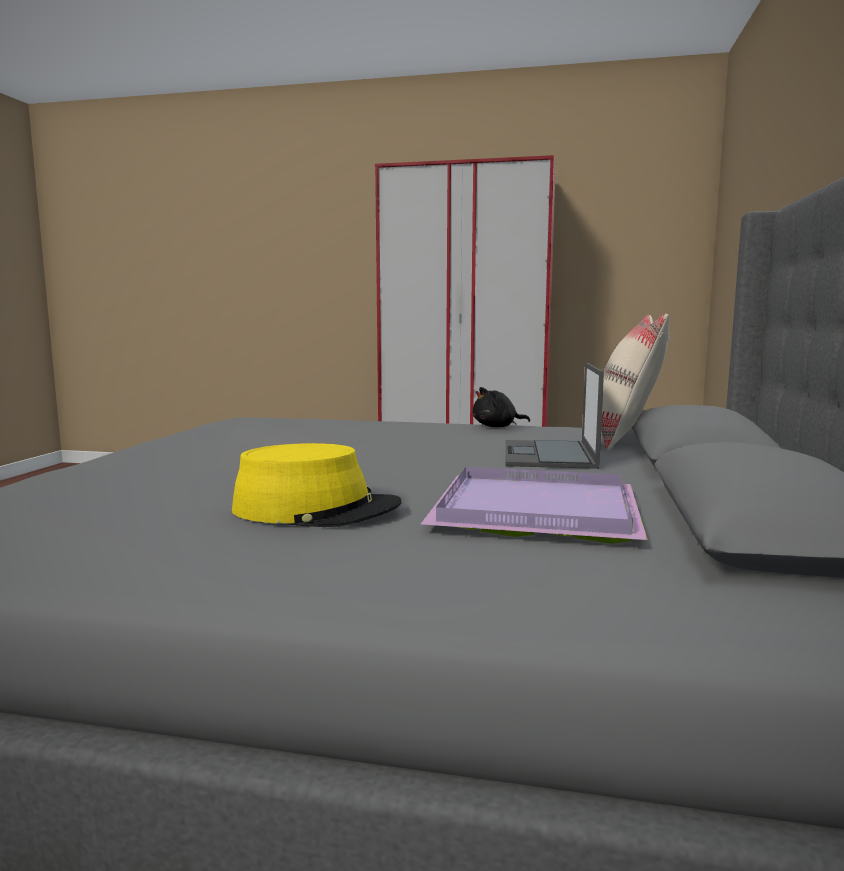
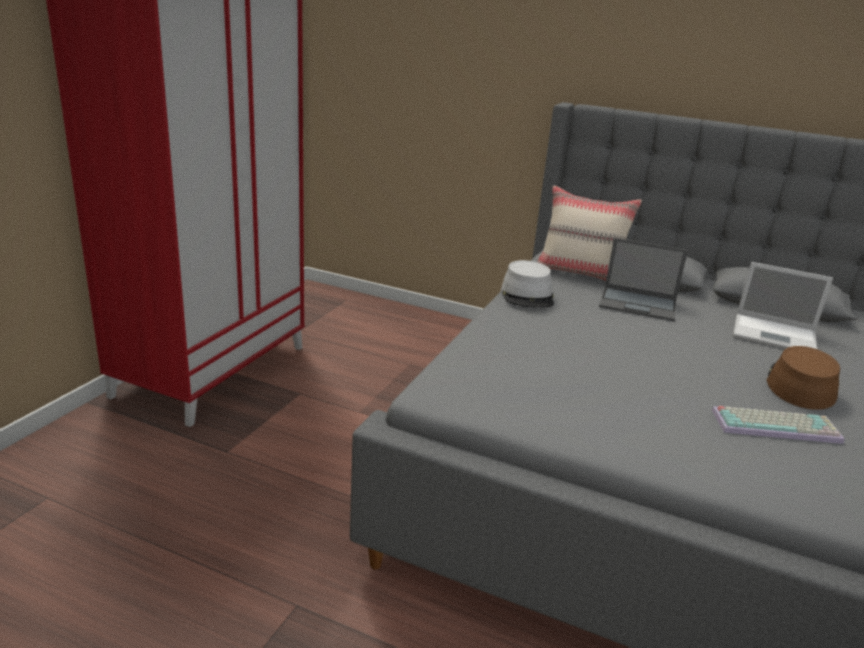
camera: 80 degrees left, 15 degrees up
(183, 490) = (776, 425): none -> keyboard
(316, 509) = (800, 385): yellow hat -> brown hat
(497, 427) = (527, 296): black plush toy -> grey hat
(539, 512) = (776, 335): purple tray -> laptop

